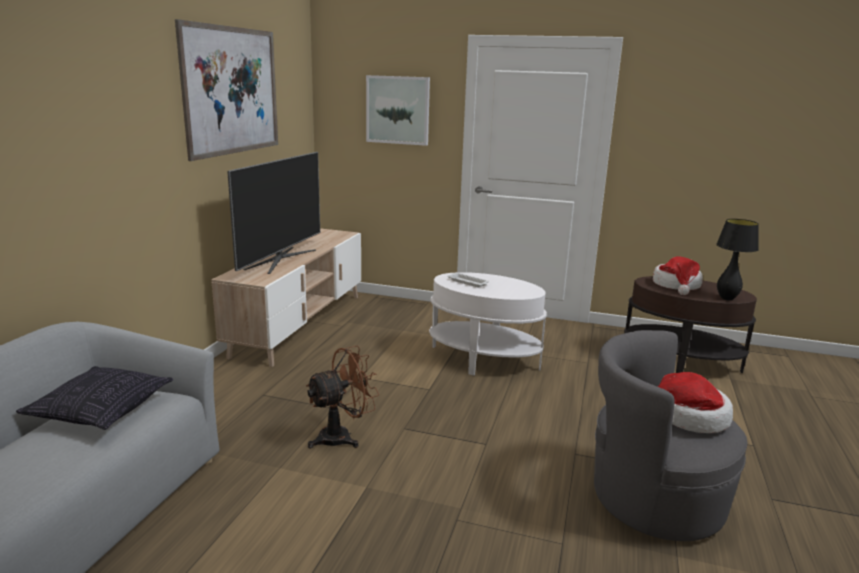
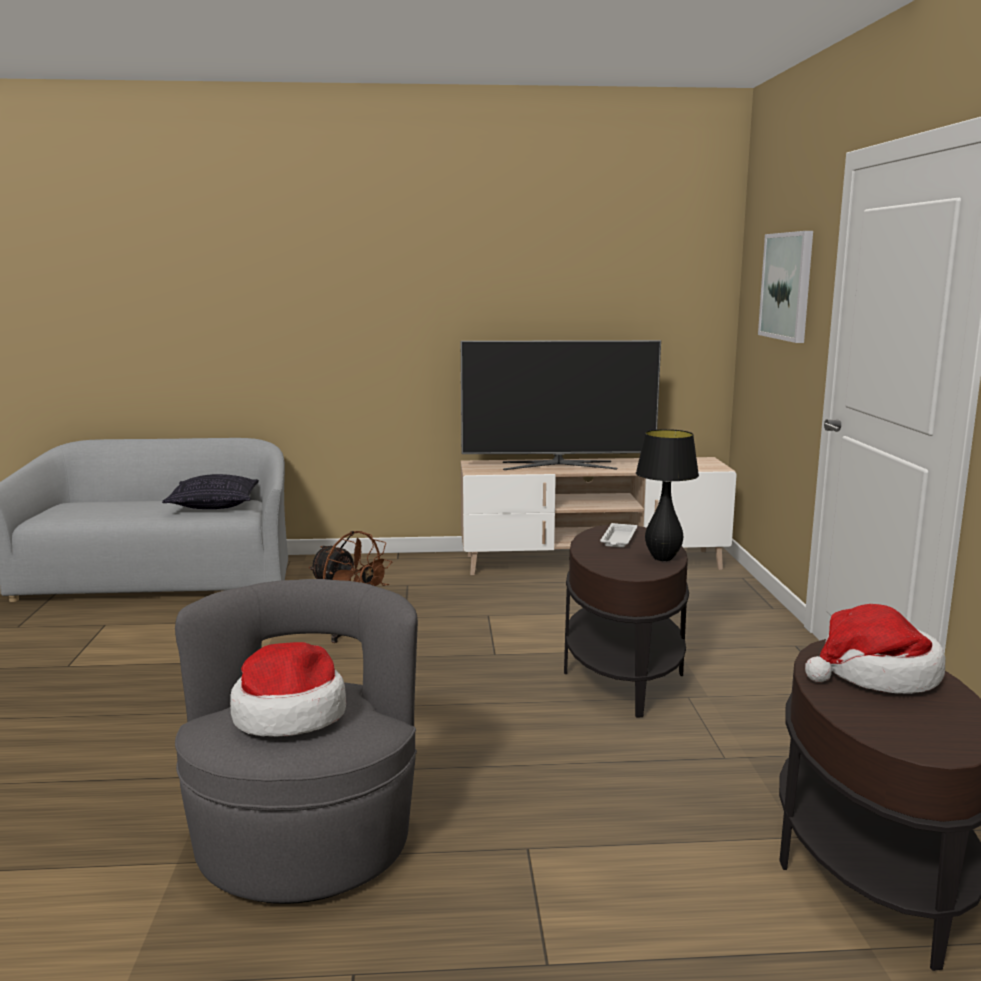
camera: 70 degrees right, 5 degrees down
(232, 91) = (540, 258): picture -> none
(483, 360) = (623, 673): white side table -> brown side table
(726, 298) = (872, 727): black table lamp -> black table lamp (663, 558)

